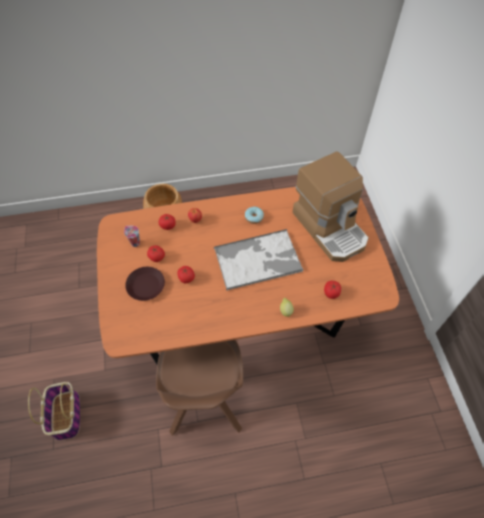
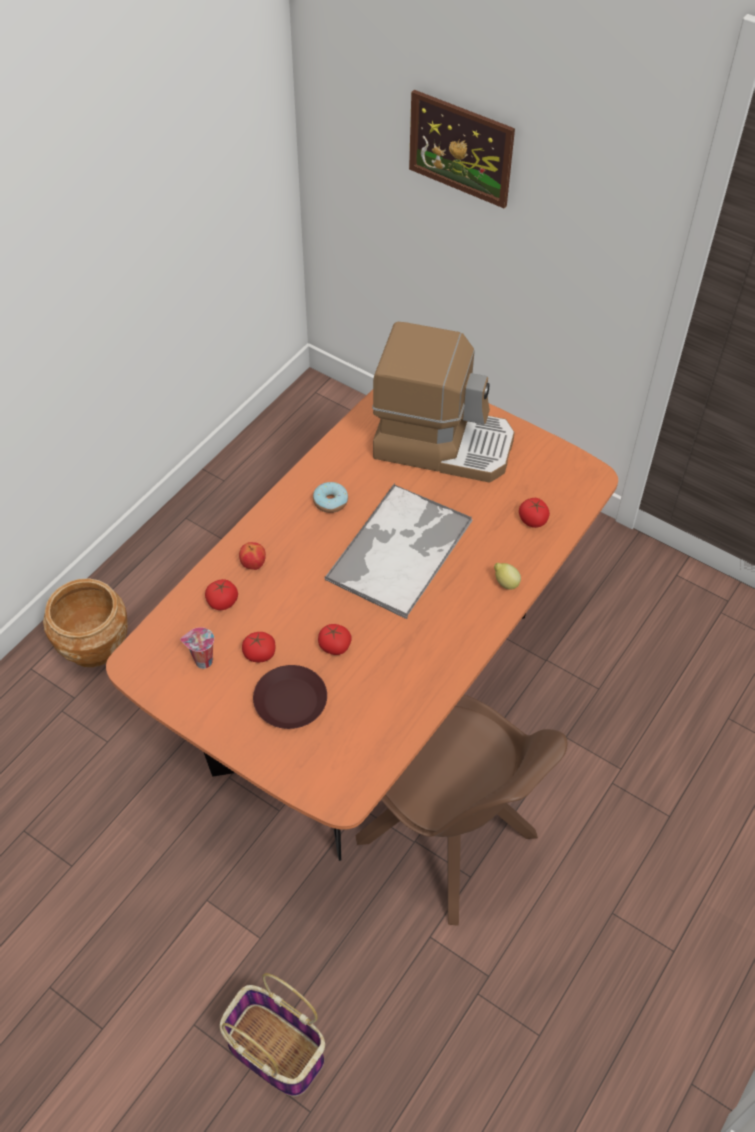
camera: 45 degrees left, 5 degrees down
(447, 83) = (461, 148): none -> picture

